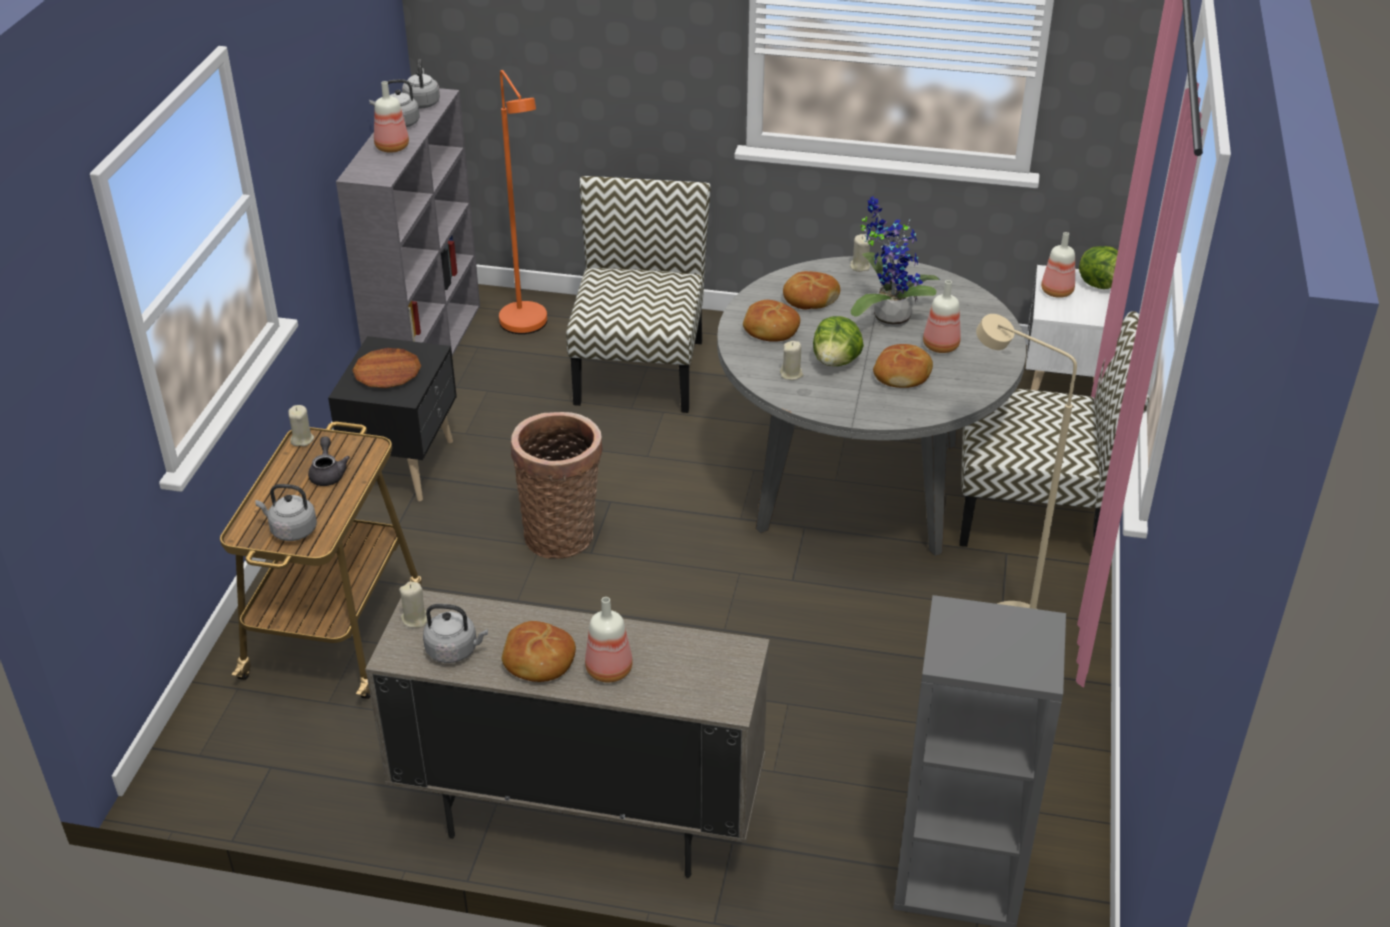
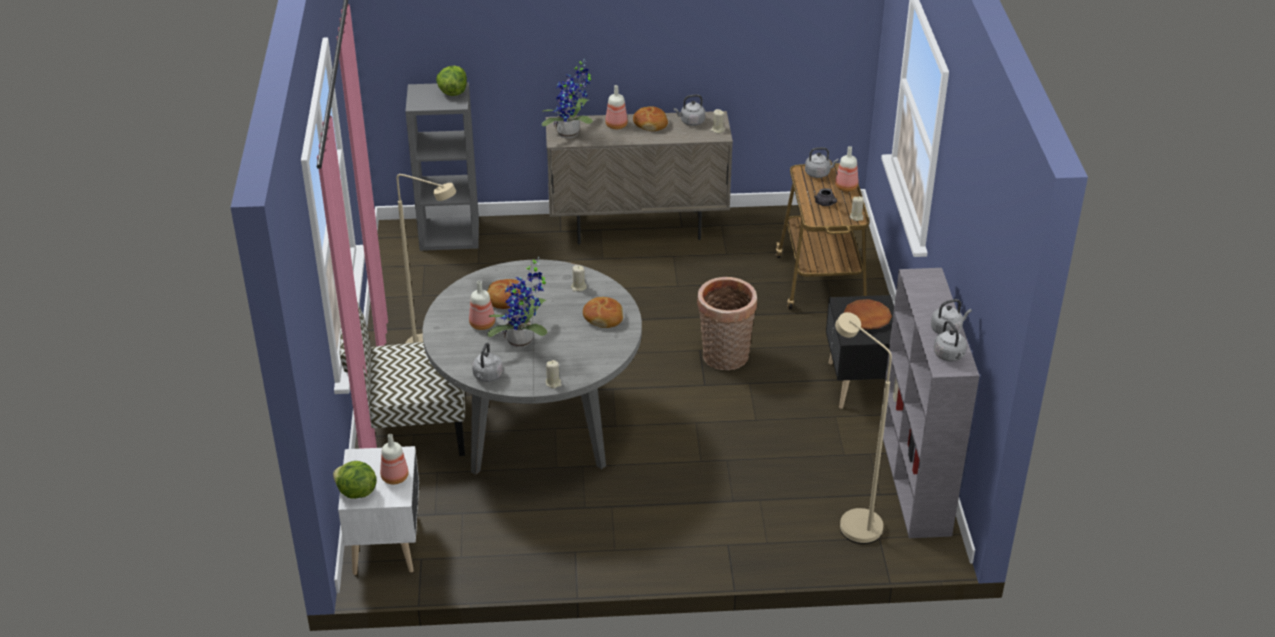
camera: 165 degrees right, 0 degrees up
(391, 148) = (930, 303): bottle -> bottle (846, 186)
(527, 328) = (852, 521): orange floor lamp -> beige floor lamp
(639, 370) = (737, 496): chair -> none
(709, 664) = (571, 134): none -> potted plant
(810, 298) = (583, 347): bread -> none
(836, 361) = (551, 301): lettuce -> lettuce (453, 92)
(942, 284) = (487, 376): none -> grey kettle

